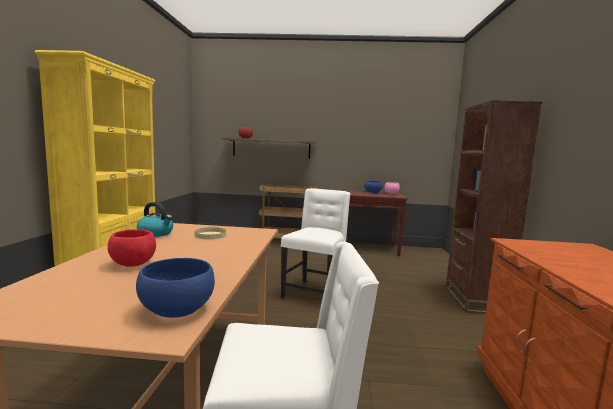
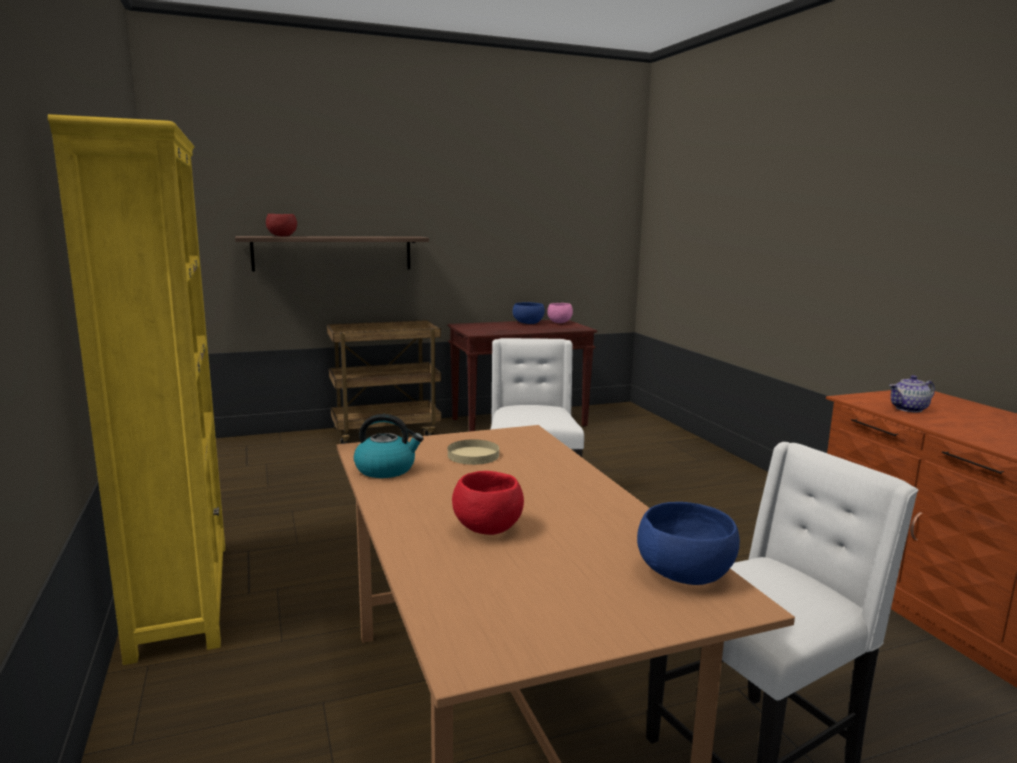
camera: 25 degrees left, 5 degrees up
(475, 300) = (739, 477): brown bookcase -> none
(550, 253) = (909, 409): none -> teapot

